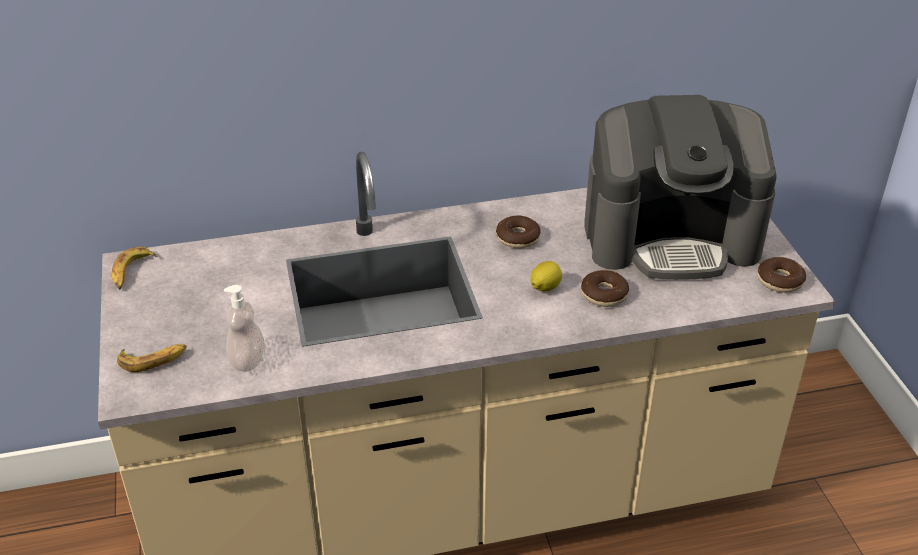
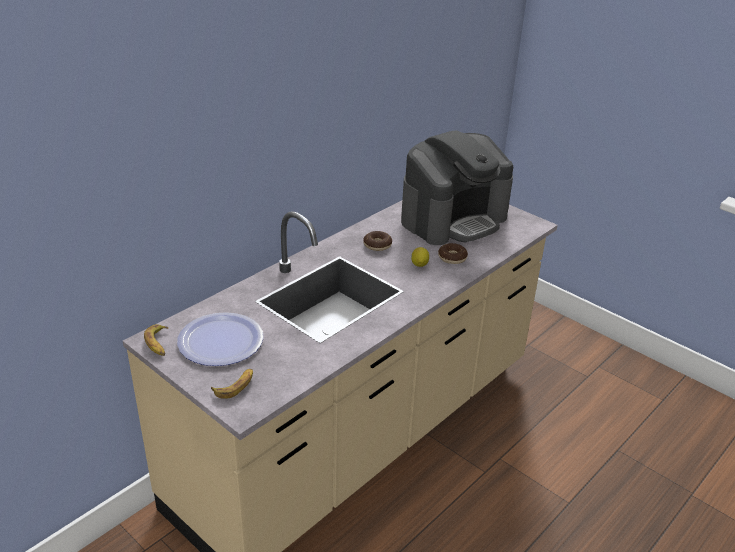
camera: 35 degrees left, 5 degrees down
(196, 296) = (220, 341): none -> plate
(247, 360) = (296, 363): soap dispenser -> none
(780, 281) = (525, 223): donut -> none

